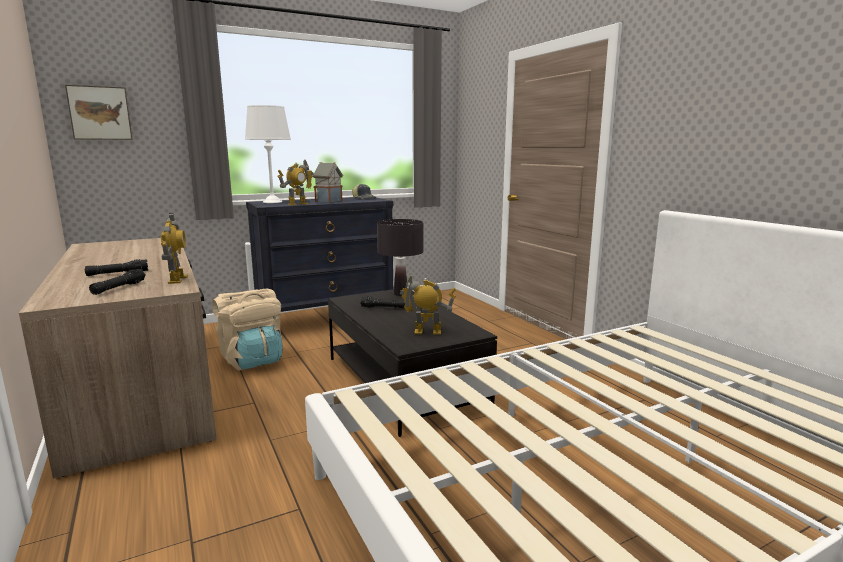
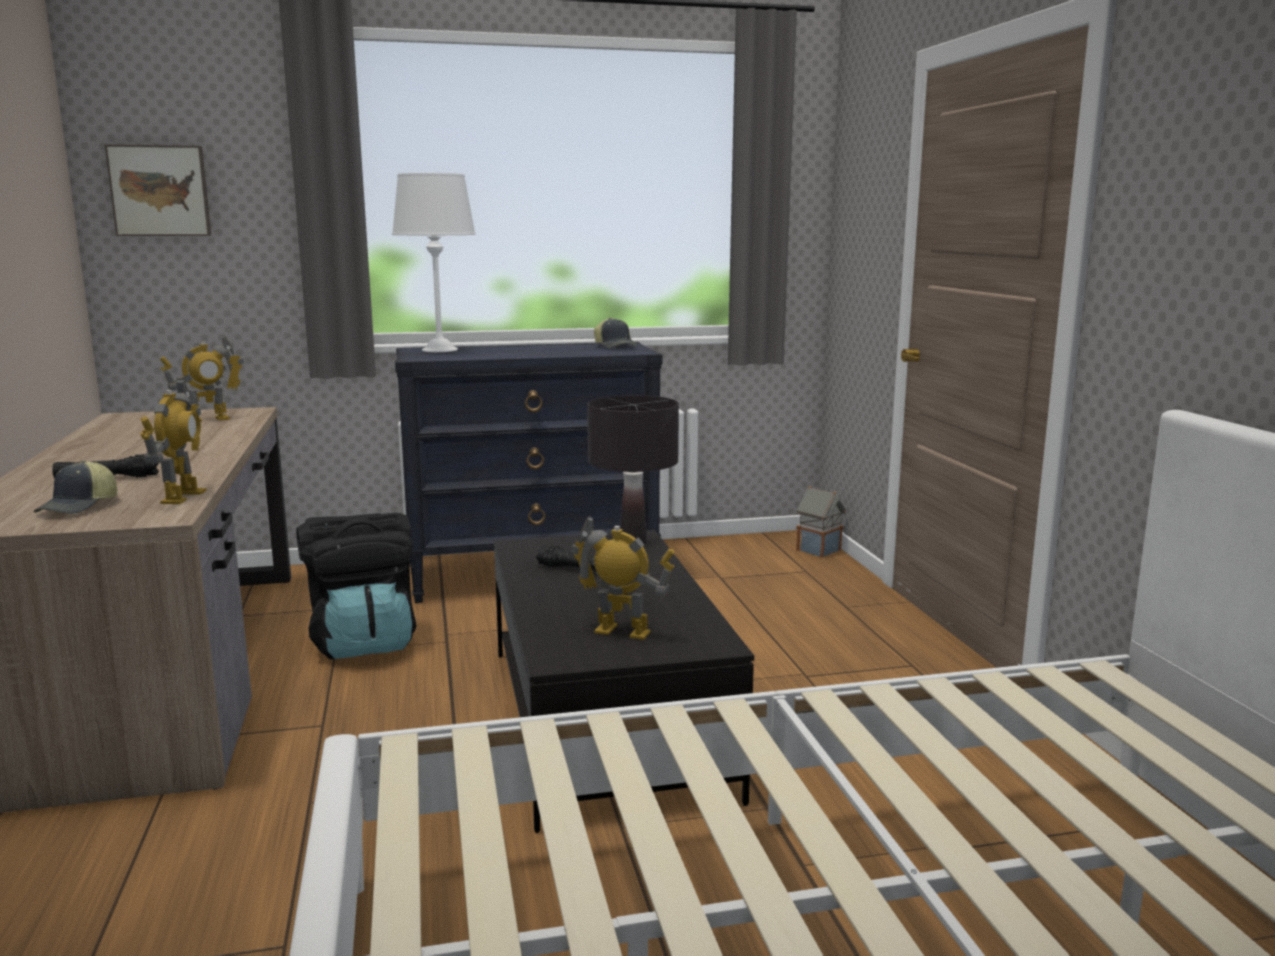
camera: 15 degrees right, 0 degrees up
(119, 288) = (80, 507): black flashlight -> cap
(252, 360) = (363, 642): beige backpack -> black backpack
(298, 204) = (476, 356): toy robot -> toy robot (209, 419)
(329, 201) = (541, 351): toy house -> toy house (819, 550)

